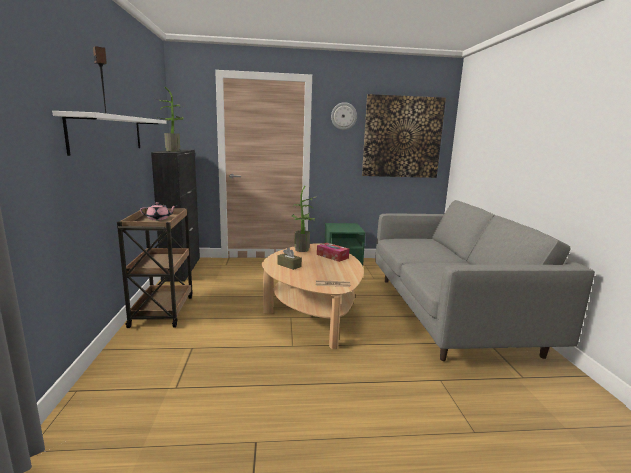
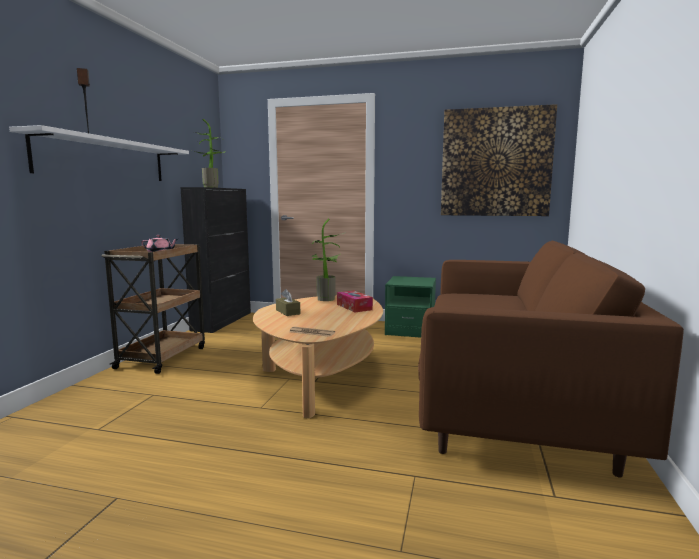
camera: 20 degrees right, 5 degrees down
(343, 116) = (415, 140): wall clock -> none
(449, 312) = (512, 397): grey sofa -> brown sofa

